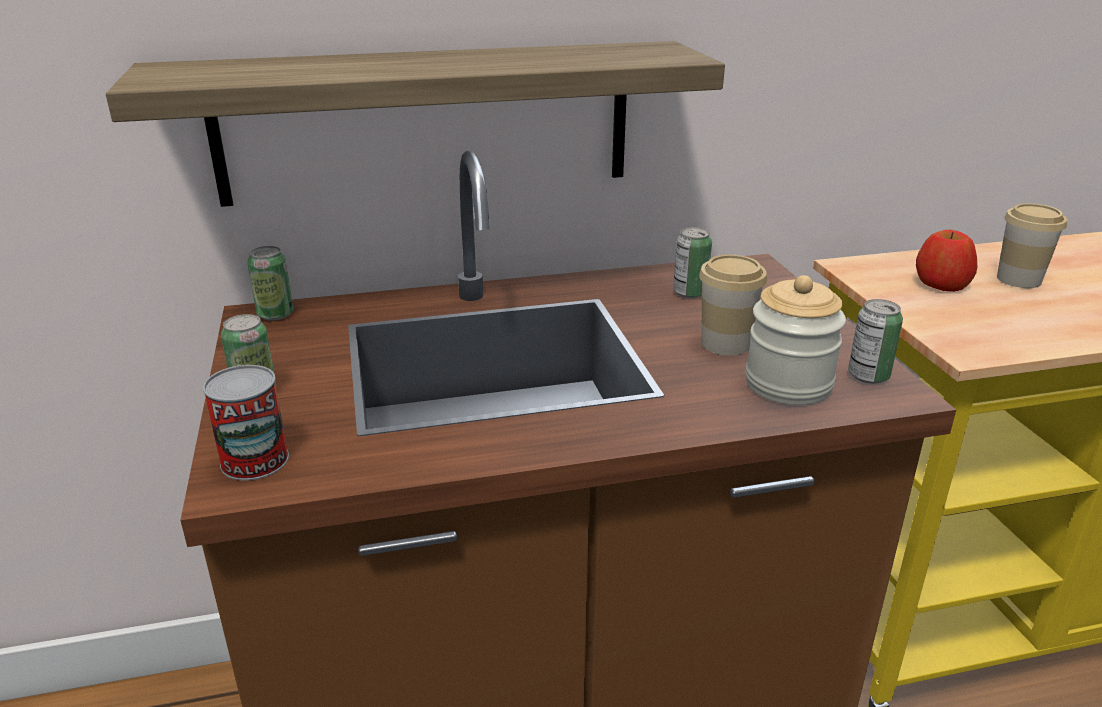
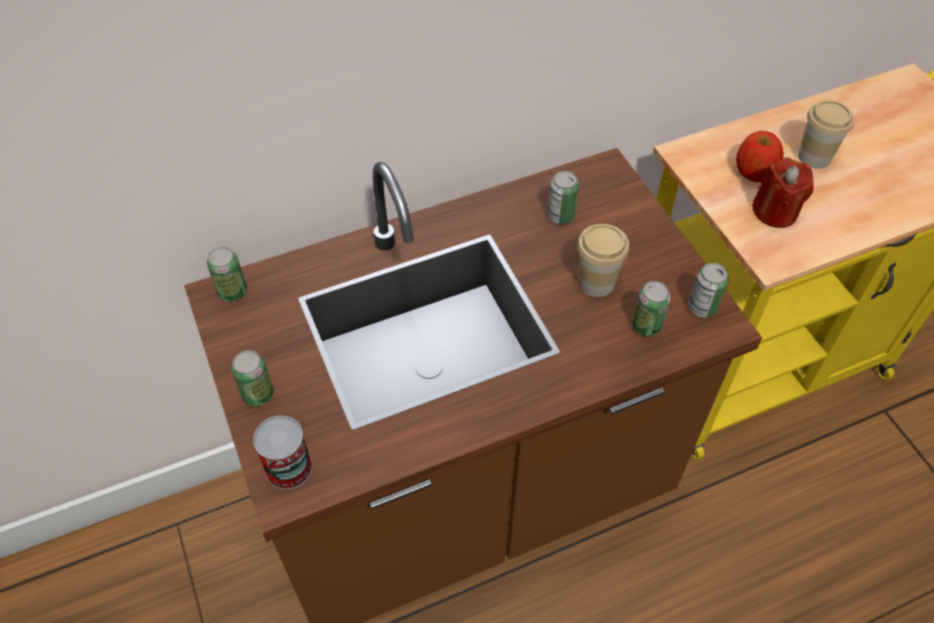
camera: 10 degrees left, 25 degrees up
(426, 123) = (333, 121): shelf -> none
(788, 384) = (646, 326): jar -> can
(969, 314) = (775, 211): none -> red candle

